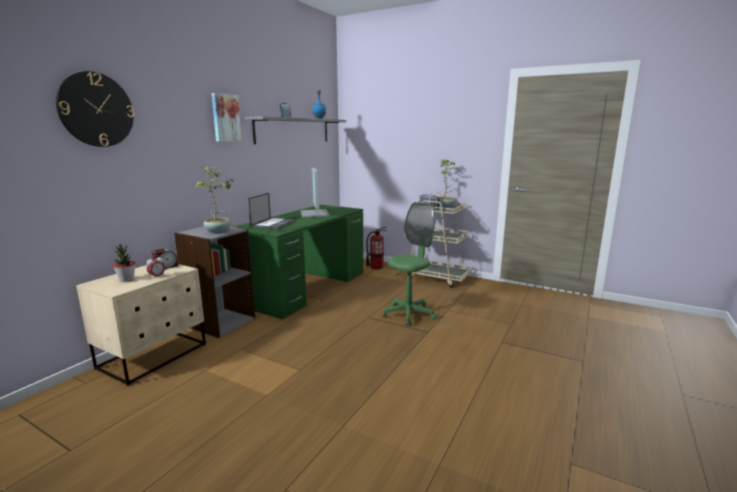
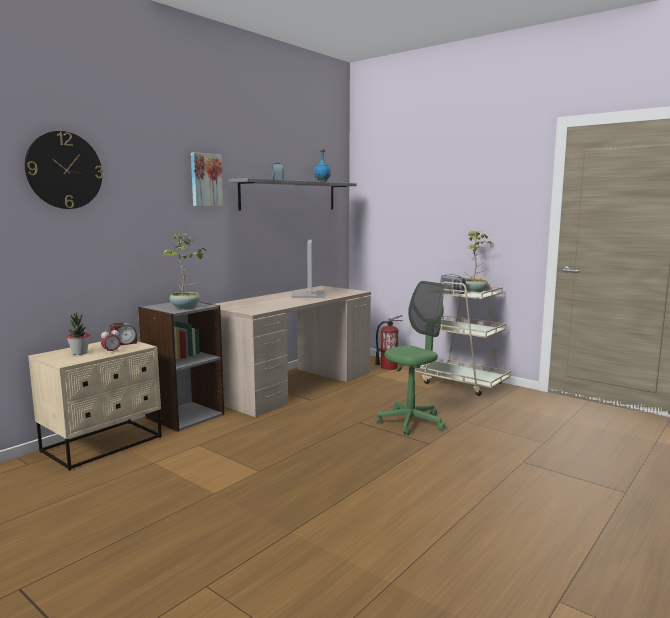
camera: 10 degrees right, 5 degrees down
(273, 224) = (254, 303): laptop -> none
(306, 287) = (294, 385): green desk -> beige desk

